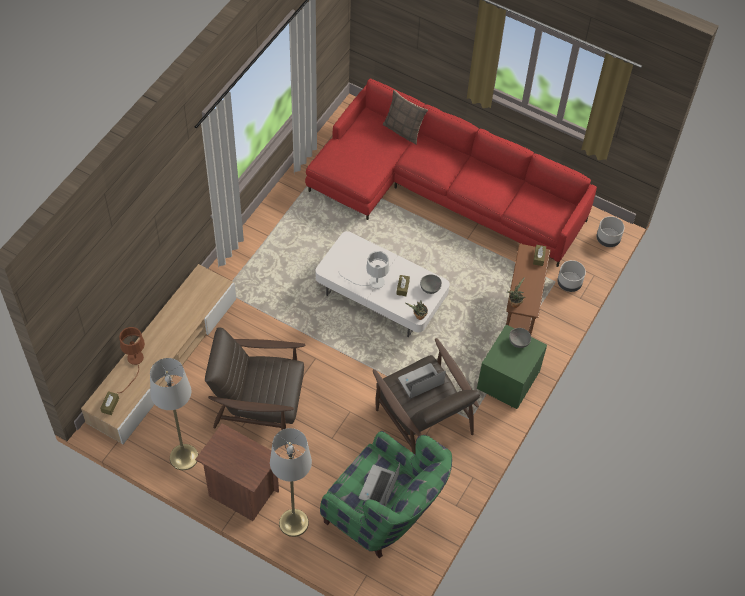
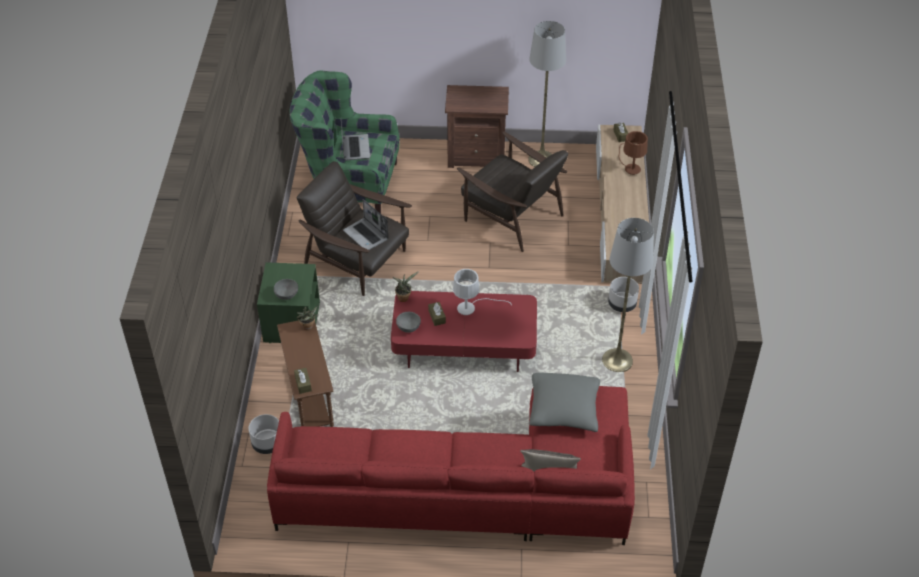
camera: 155 degrees right, 10 degrees down
(259, 403) = (511, 216): brown armchair -> brown armchair turned 60 degrees clockwise
(293, 522) = (420, 154): grey floor lamp -> grey floor lamp (617, 360)
(362, 166) = (563, 409): none -> grey pillow
(381, 296) = (464, 345): white coffee table -> red coffee table
(420, 382) = (366, 235): laptop -> laptop turned 105 degrees clockwise
(608, 239) = (240, 518): grey planter -> grey planter (621, 304)

